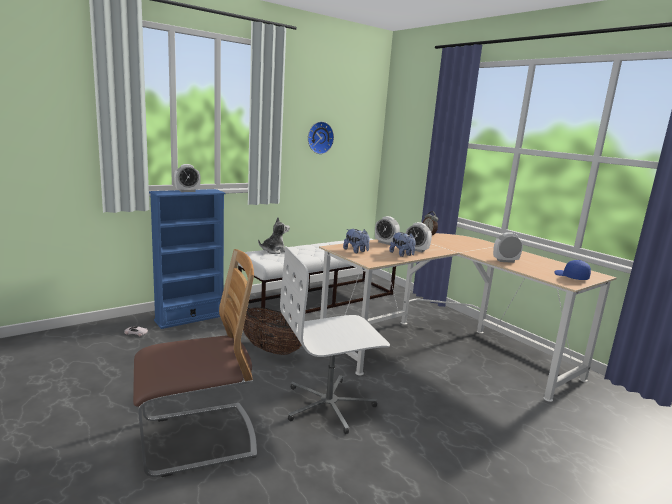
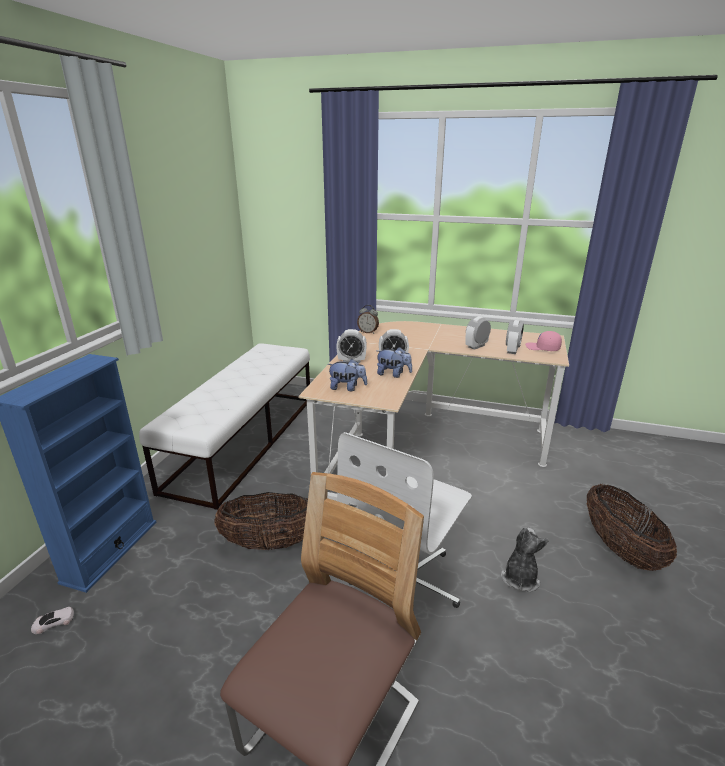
camera: 35 degrees left, 10 degrees up
(187, 191) = (58, 376): alarm clock -> alarm clock (512, 350)
(274, 251) = (184, 408): plush toy -> plush toy (519, 578)
(319, 137) = (179, 230): wall clock -> none
(546, 479) = (620, 549): none -> basket
(570, 277) = (542, 348): blue cap -> pink cap

